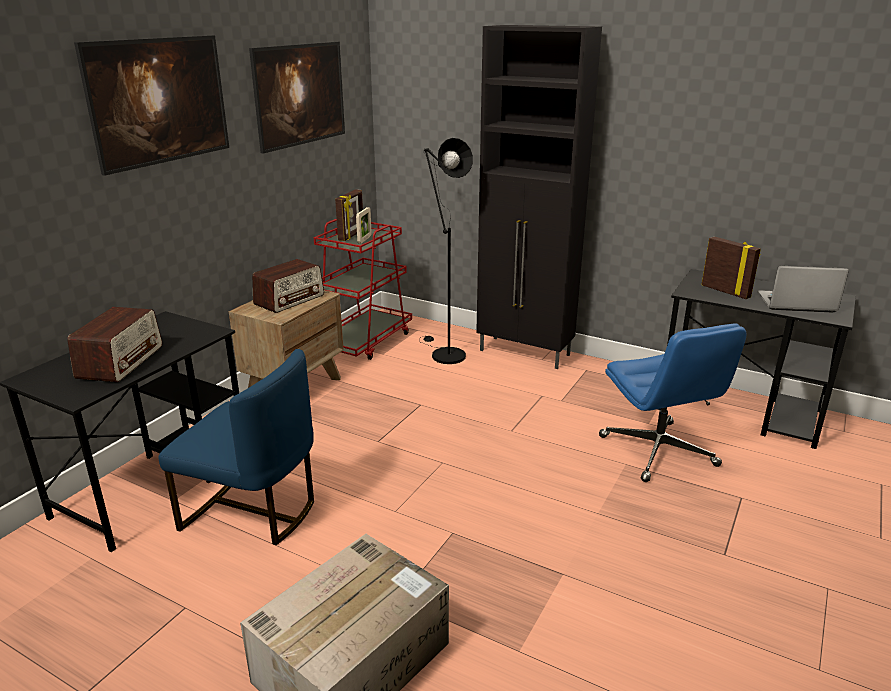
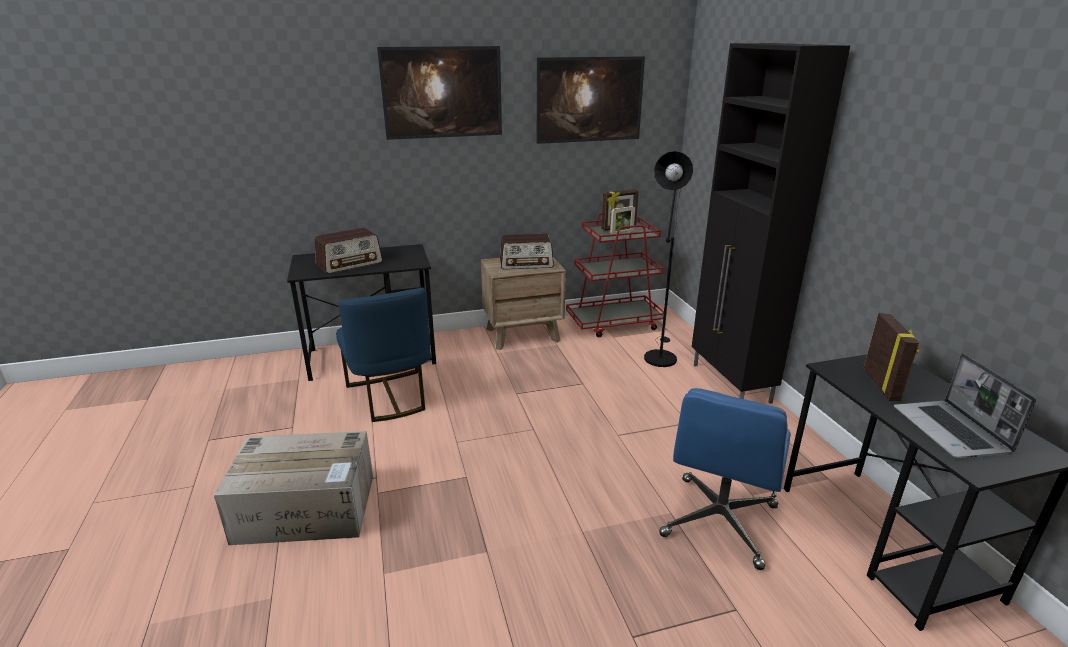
camera: 45 degrees right, 0 degrees up
(795, 303) = (951, 431): laptop -> laptop turned 150 degrees counterclockwise

